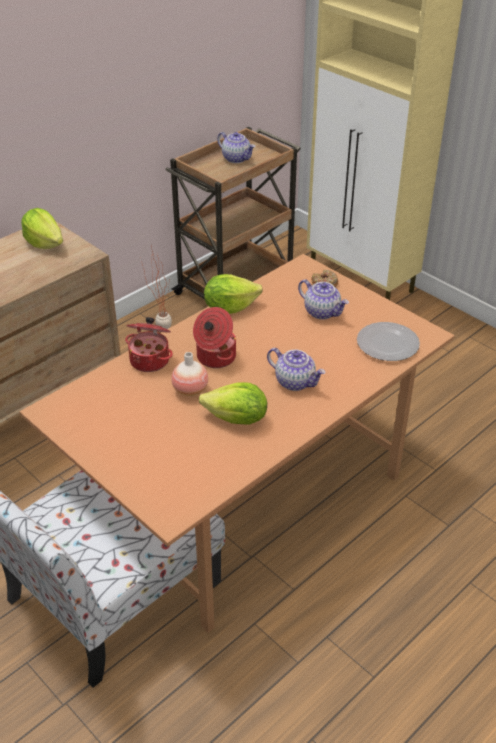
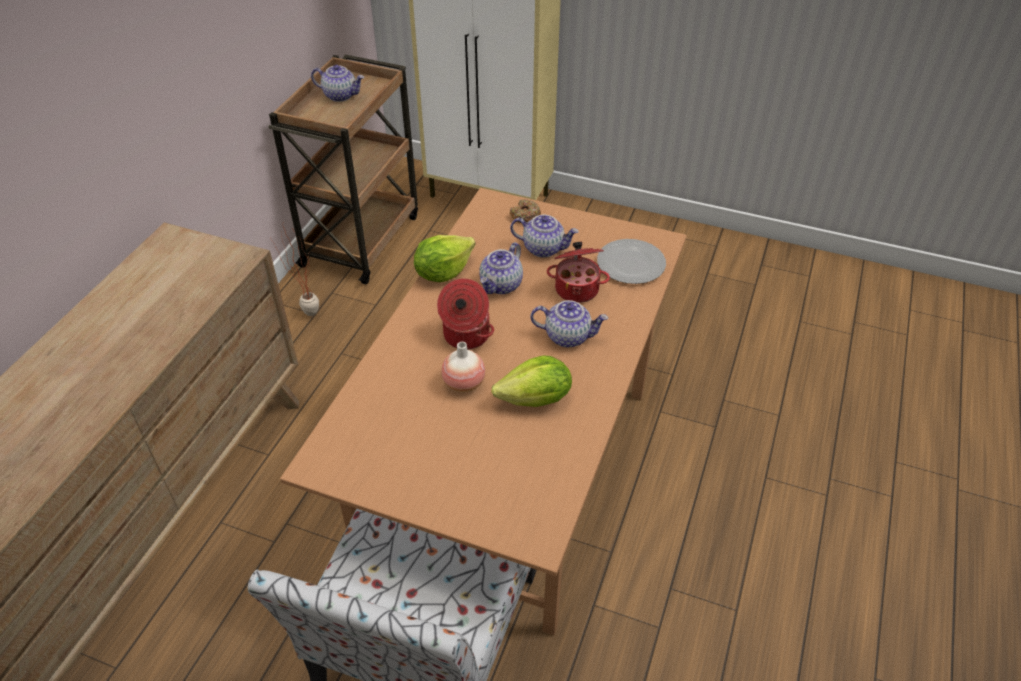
camera: 25 degrees left, 5 degrees up
(44, 243) = (180, 257): lettuce -> none
(150, 360) = (395, 362): cooking pot -> cooking pot (577, 288)
(268, 329) = (501, 285): none -> teapot

